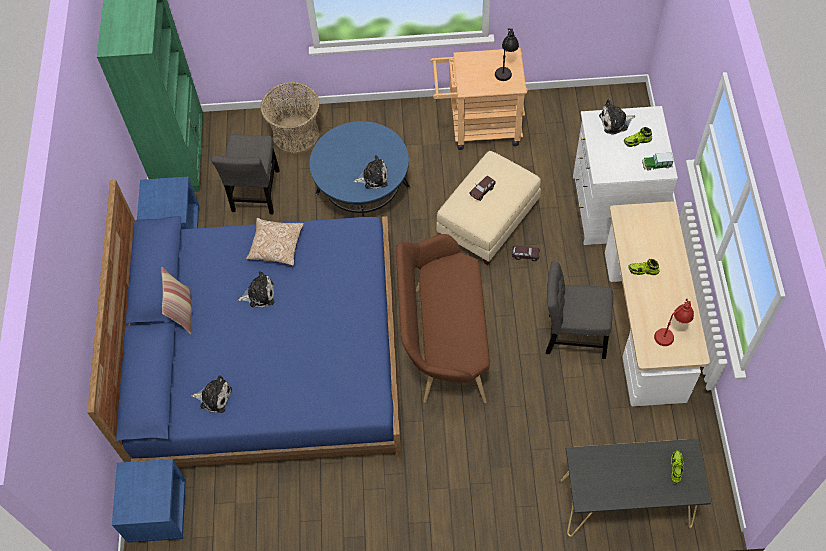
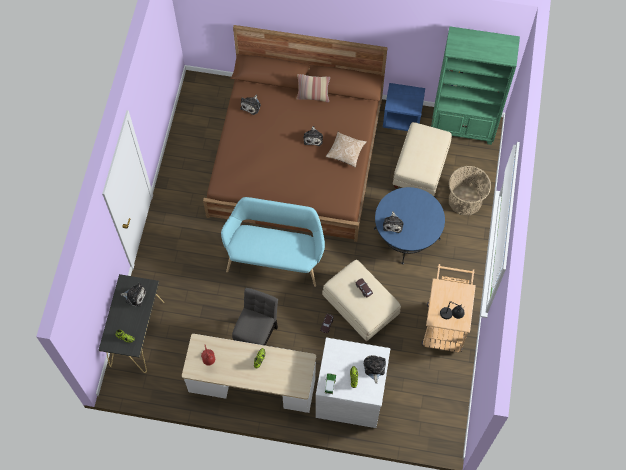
camera: 100 degrees right, 5 degrees up
(157, 511) = (214, 89): blue nightstand -> none
(256, 194) = (420, 168): grey chair -> beige ottoman
(268, 354) = (296, 157): blue bed -> brown bed
(443, 342) = (275, 257): brown bench -> turquoise bench
(603, 475) = (134, 296): none -> plush toy

